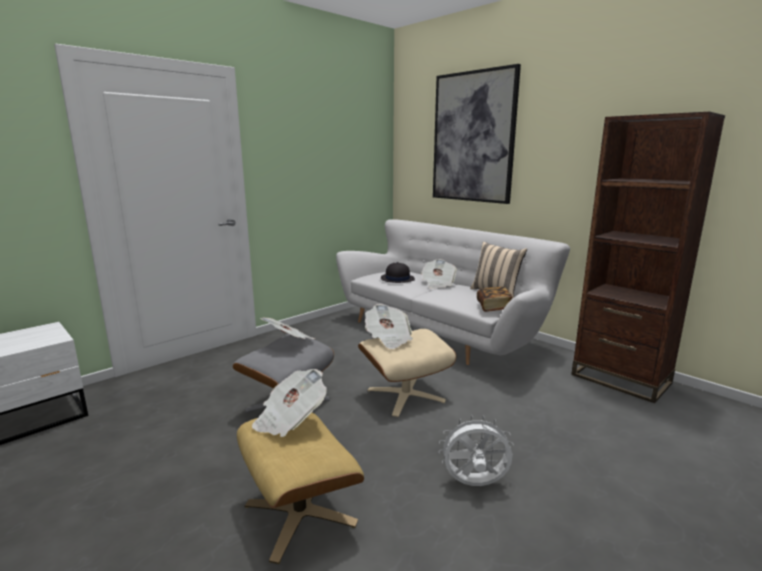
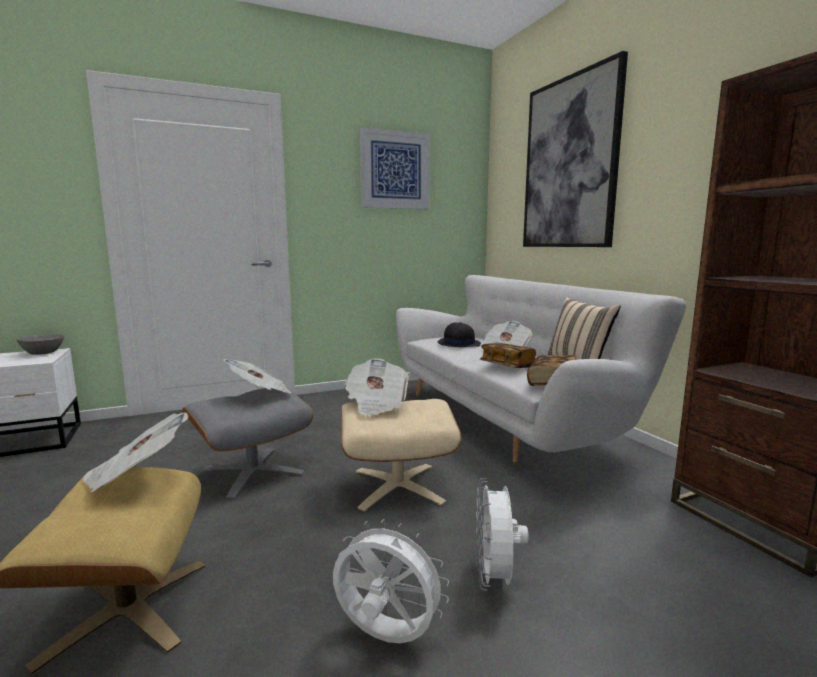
camera: 20 degrees right, 5 degrees down
(41, 330) = (43, 353): none -> grey bowl
(327, 133) = (395, 170): none -> picture
(452, 297) = (507, 366): none -> book
(508, 439) = (495, 579): none -> white fan

